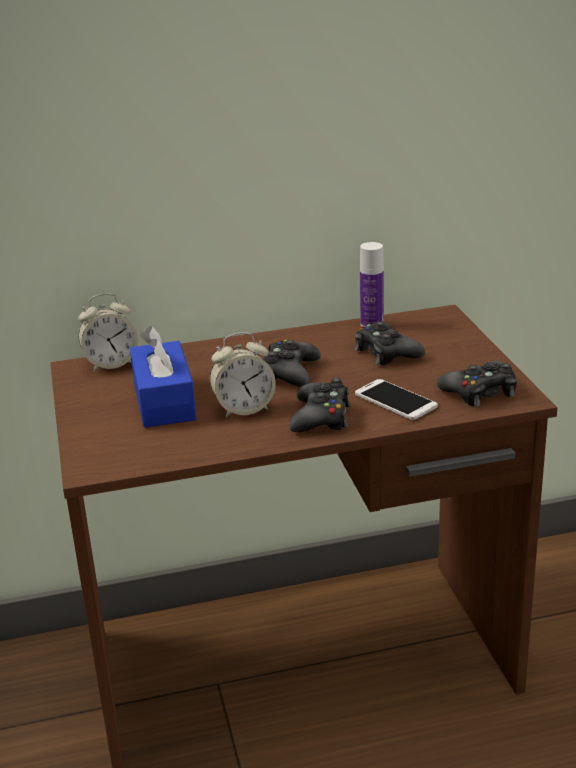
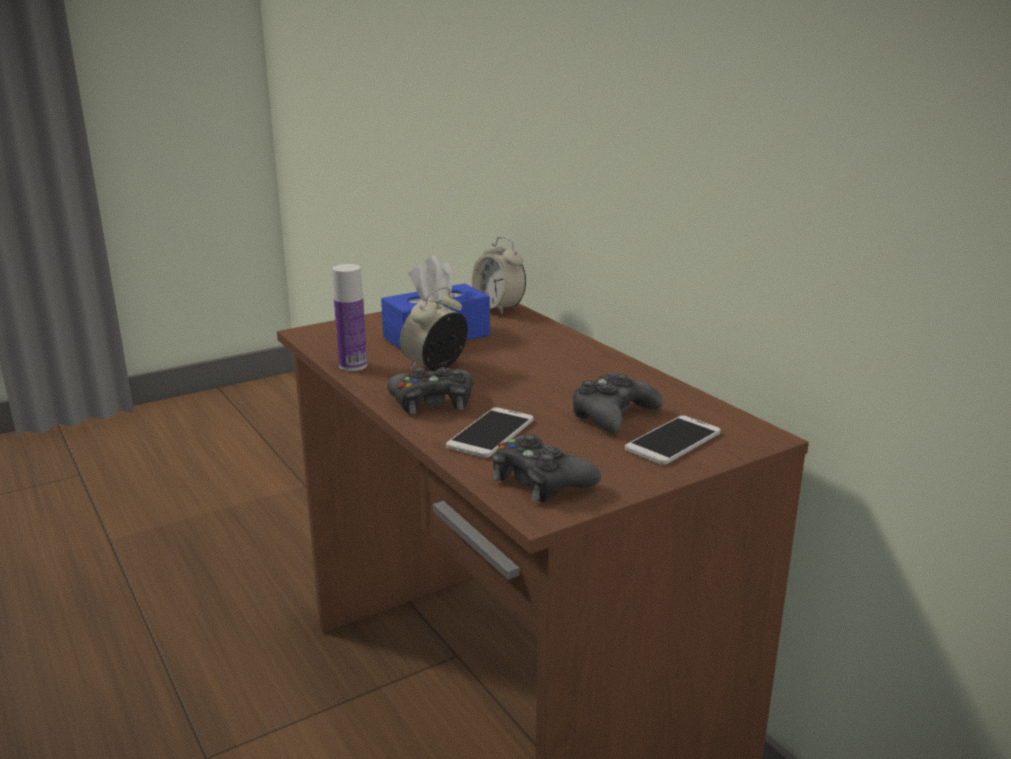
camera: 70 degrees right, 5 degrees down
(244, 409) = (435, 367): alarm clock -> alarm clock turned 75 degrees clockwise
(290, 373) = (526, 375): black game controller -> none
(372, 324) = (687, 398): bottle -> bottle (353, 365)
(438, 341) = (673, 441): none -> phone

